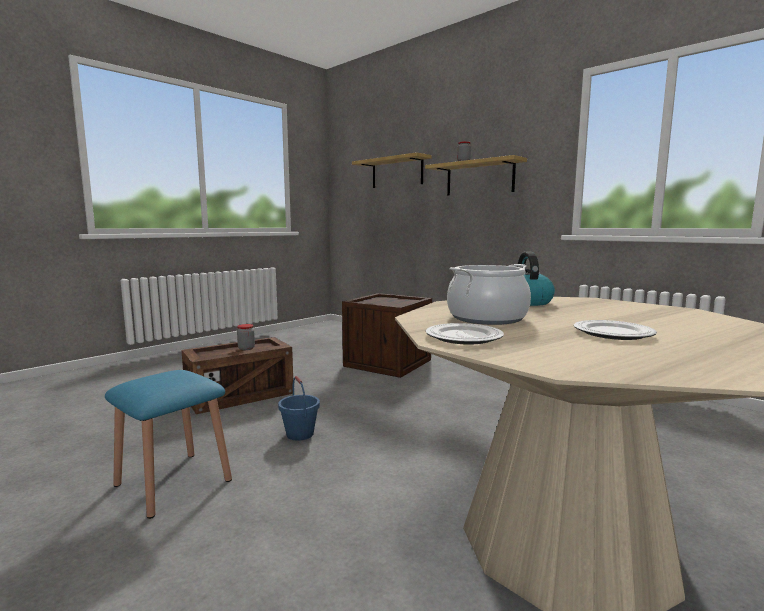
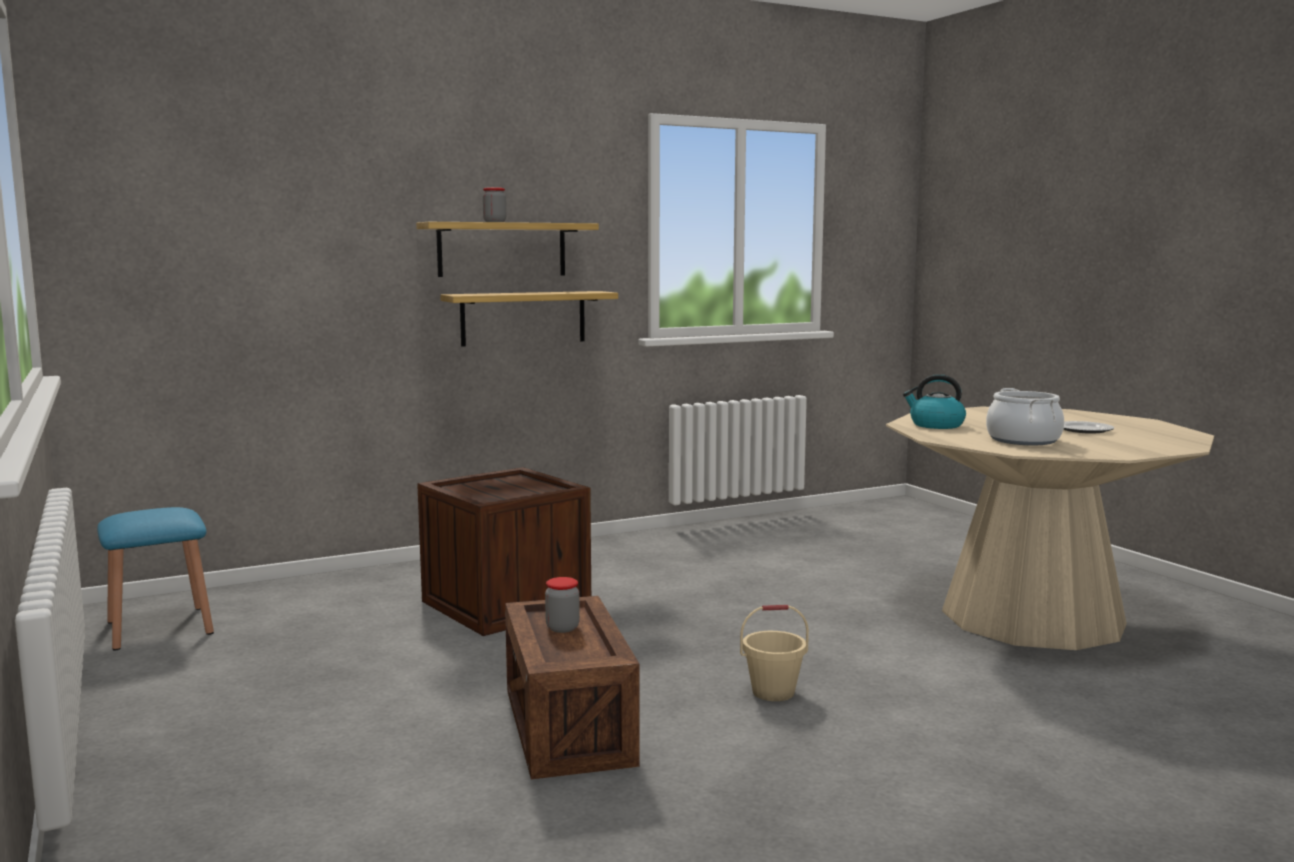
camera: 70 degrees left, 0 degrees up
(173, 482) = (895, 780): blue stool -> blue stool (160, 627)
(300, 434) = (773, 692): blue bucket -> beige bucket
(397, 173) = (302, 223): shelf -> shelf (523, 318)
(464, 337) = (1104, 451): plate -> none

